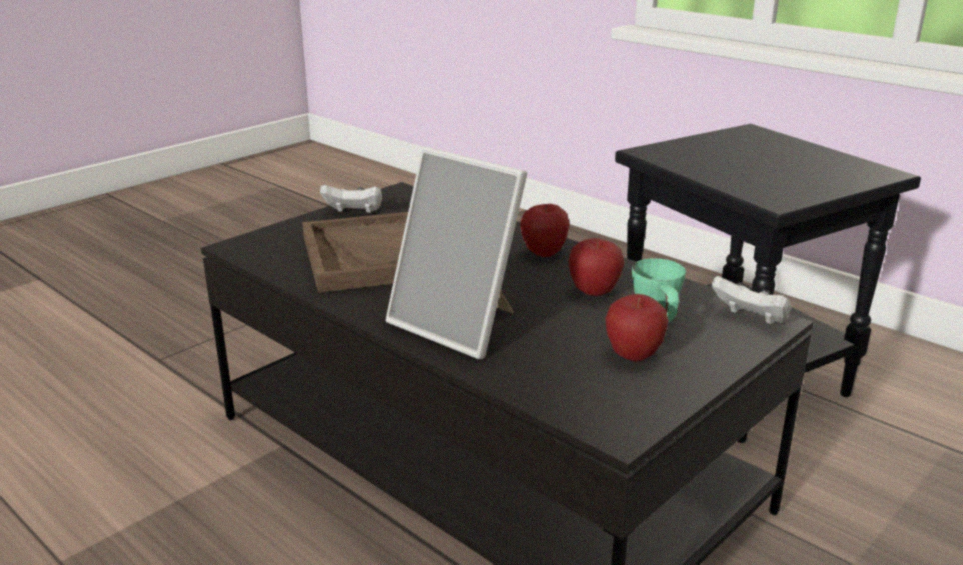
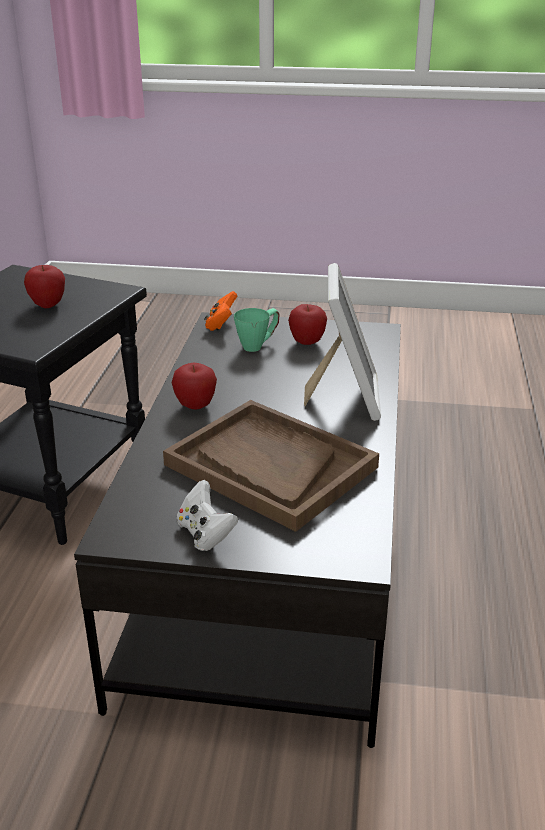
camera: 125 degrees left, 5 degrees up
(594, 292) = (241, 371): apple -> apple (48, 305)
(750, 319) = (221, 325): white game controller -> orange game controller

